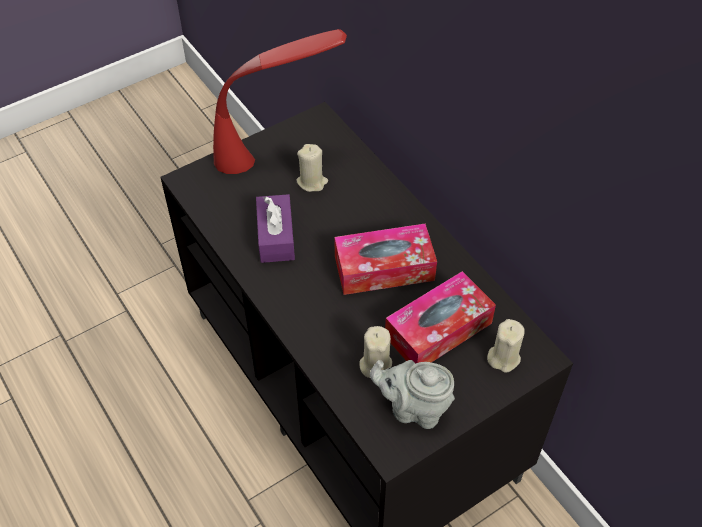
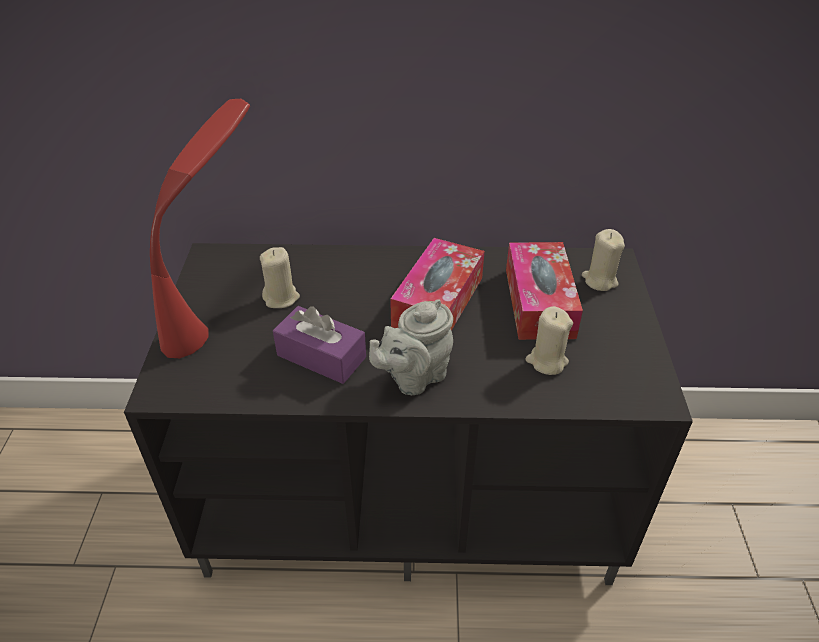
camera: 55 degrees left, 10 degrees down
(414, 408) = (617, 360): grey teapot -> grey teapot (414, 377)

